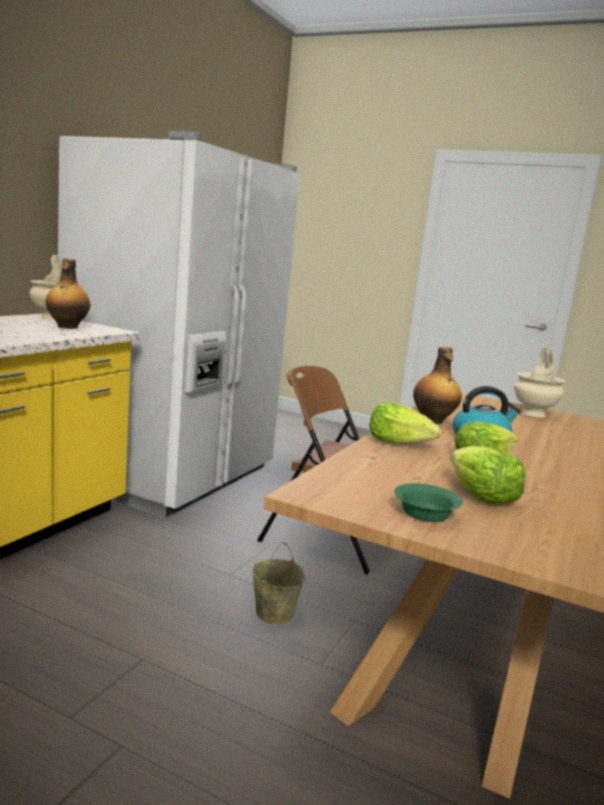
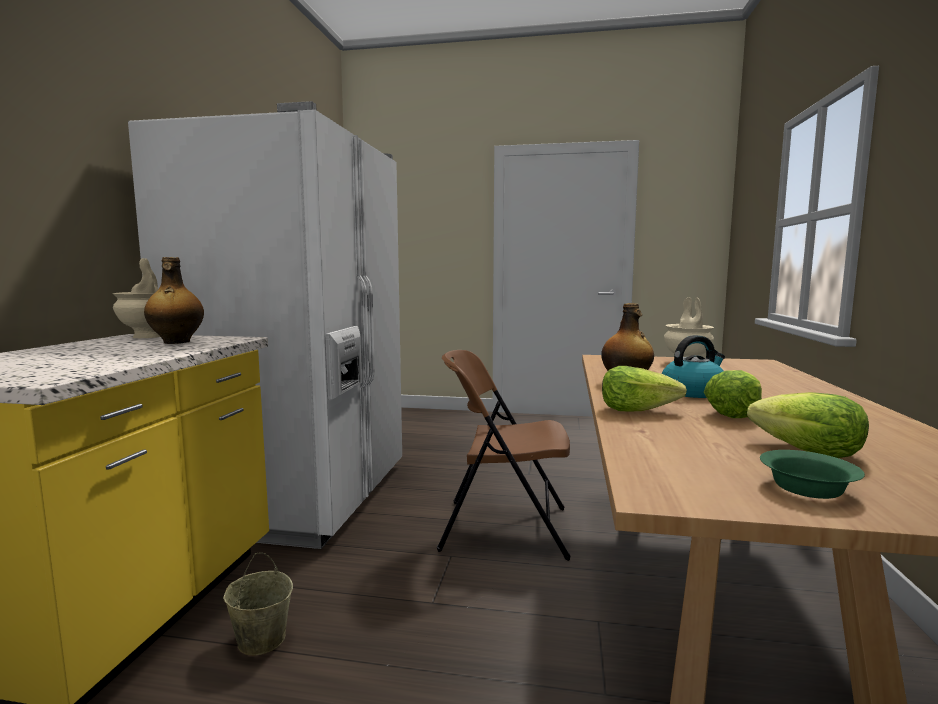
camera: 15 degrees left, 5 degrees down
(273, 613) = (510, 639): beige bucket -> beige bucket (261, 639)

